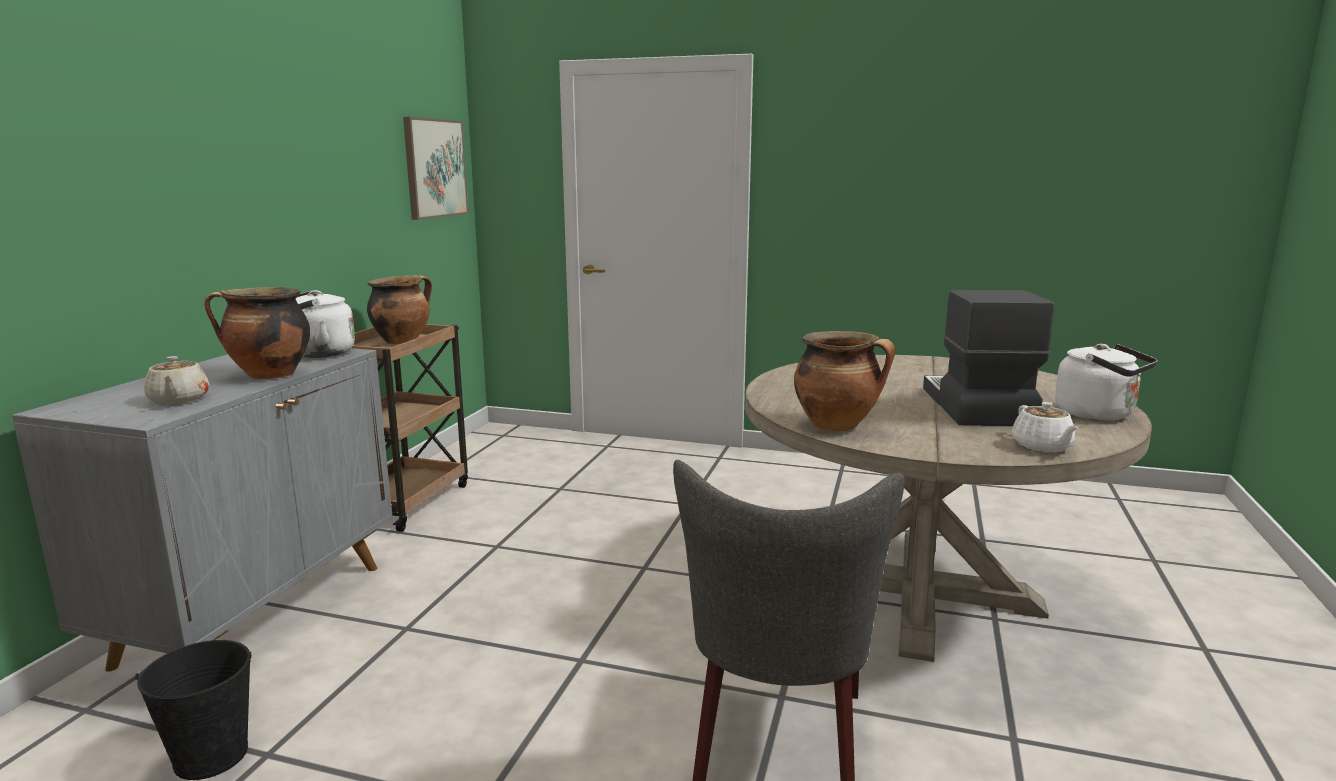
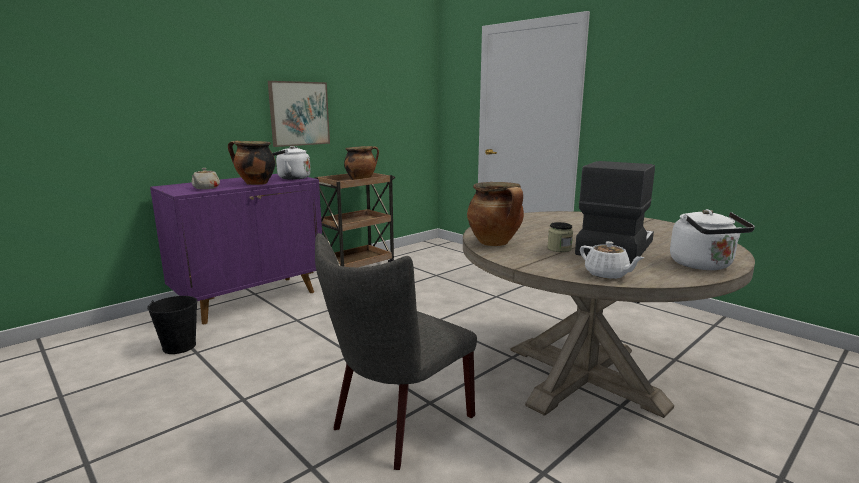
camera: 30 degrees right, 0 degrees up
(258, 612) = (251, 298): grey cabinet -> purple cabinet
(434, 168) = (408, 90): picture -> picture (299, 113)
(925, 420) = (559, 249): none -> jar
(1042, 447) = (607, 274): white teapot -> white teapot turned 60 degrees counterclockwise

